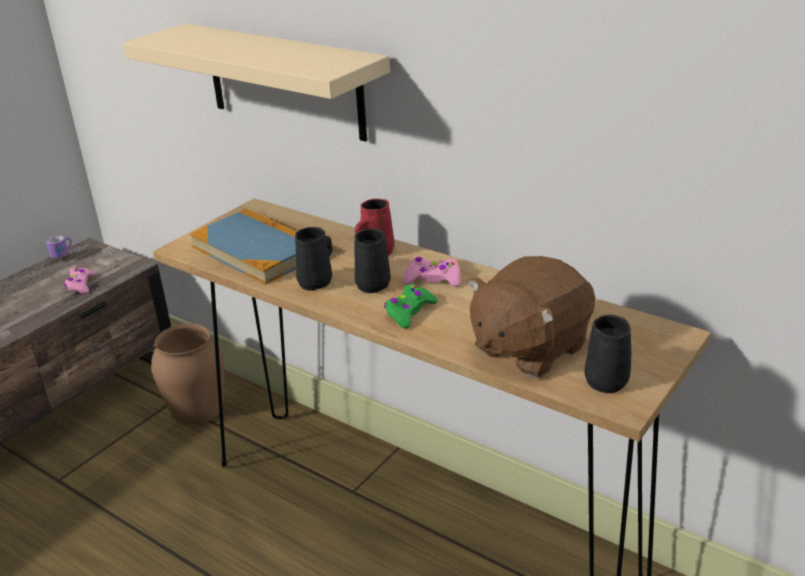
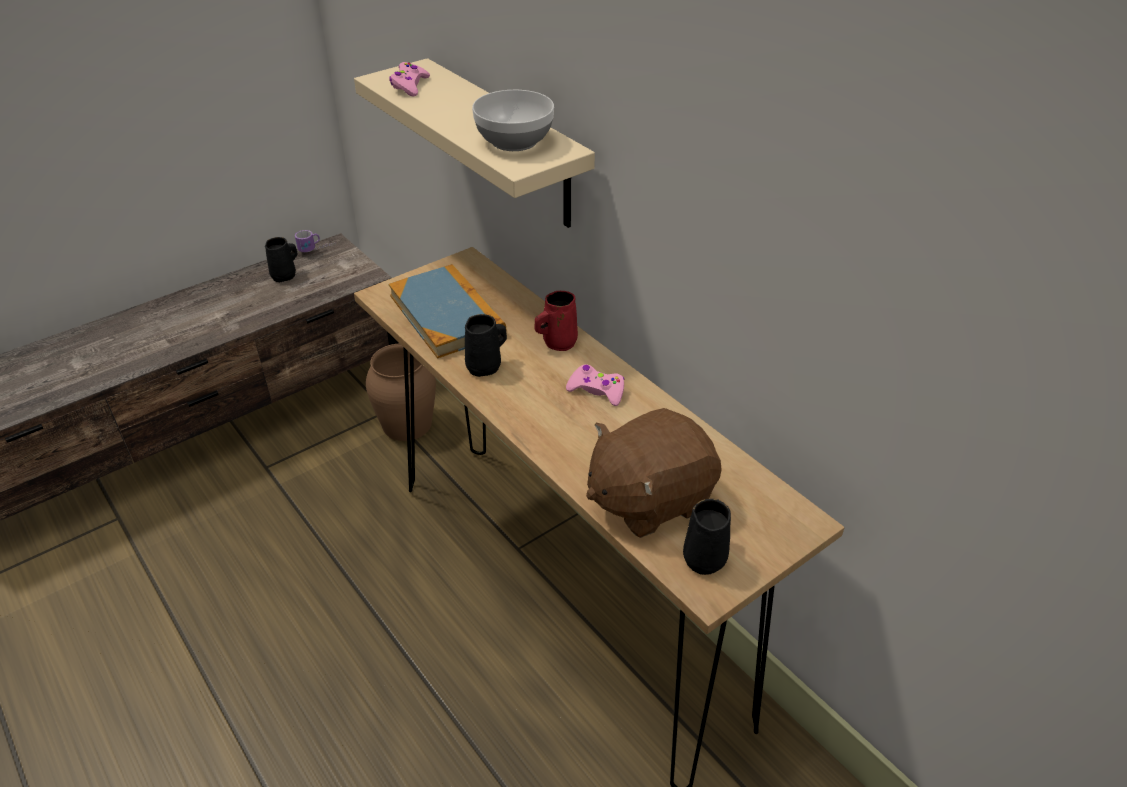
camera: 15 degrees right, 10 degrees up
(80, 285) = (315, 287): pink game controller -> pink game controller (409, 86)
(311, 58) = (515, 141): none -> bowl
(374, 284) = (538, 382): black mug -> black mug (285, 276)
(409, 312) = (555, 425): green game controller -> none

